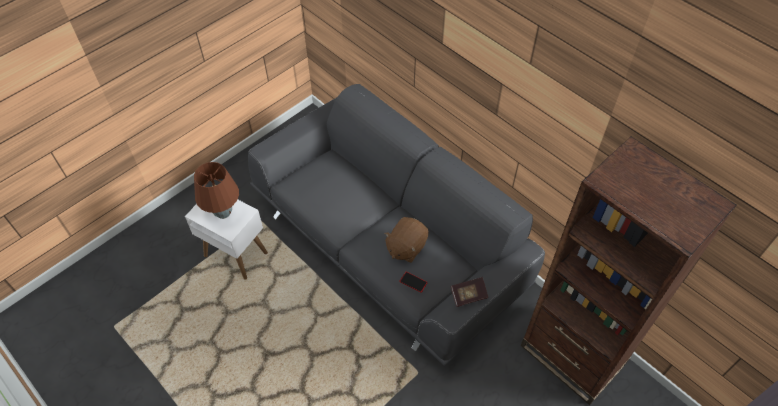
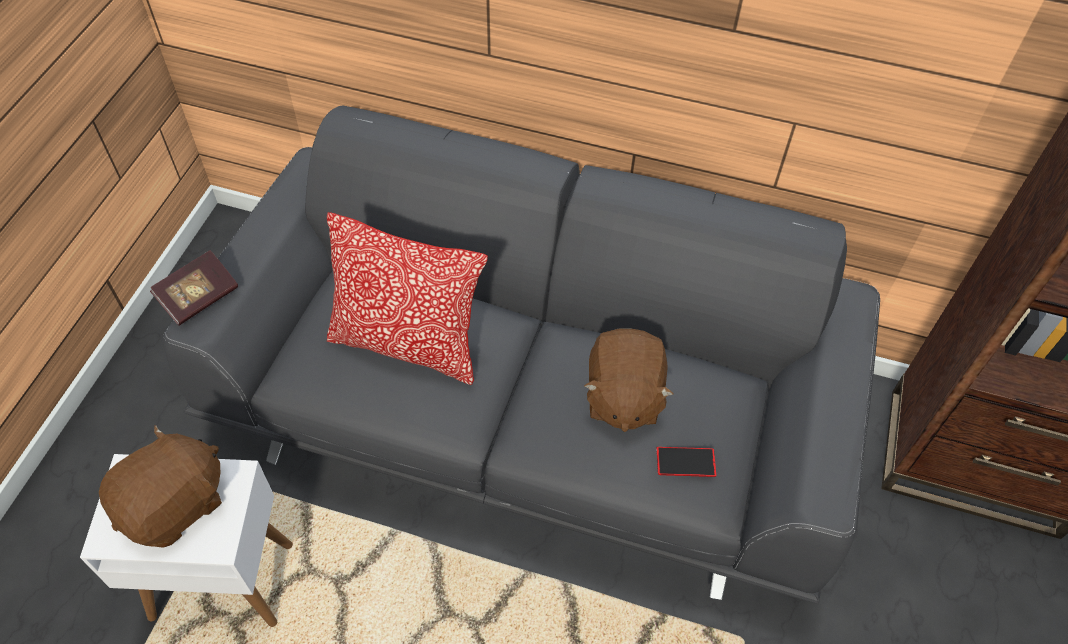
camera: 30 degrees left, 0 degrees up
(223, 212) = (175, 505): brown table lamp -> brown plush toy
(336, 191) = (408, 344): none -> pillow
(468, 295) = (823, 437): book -> book (199, 297)

